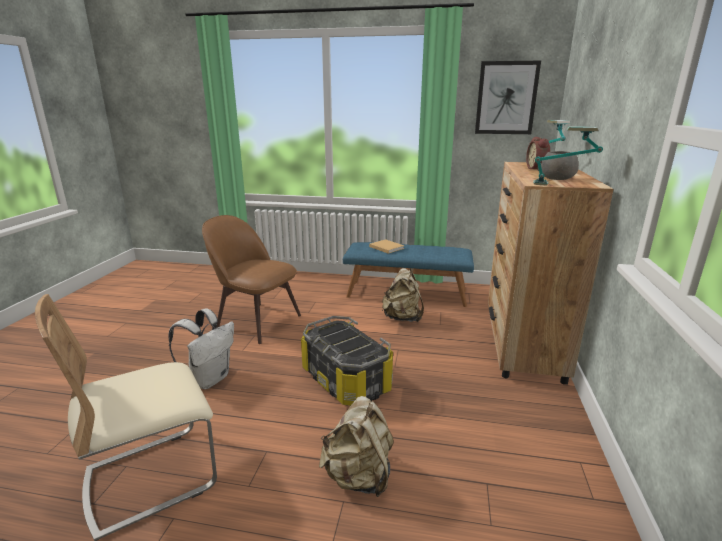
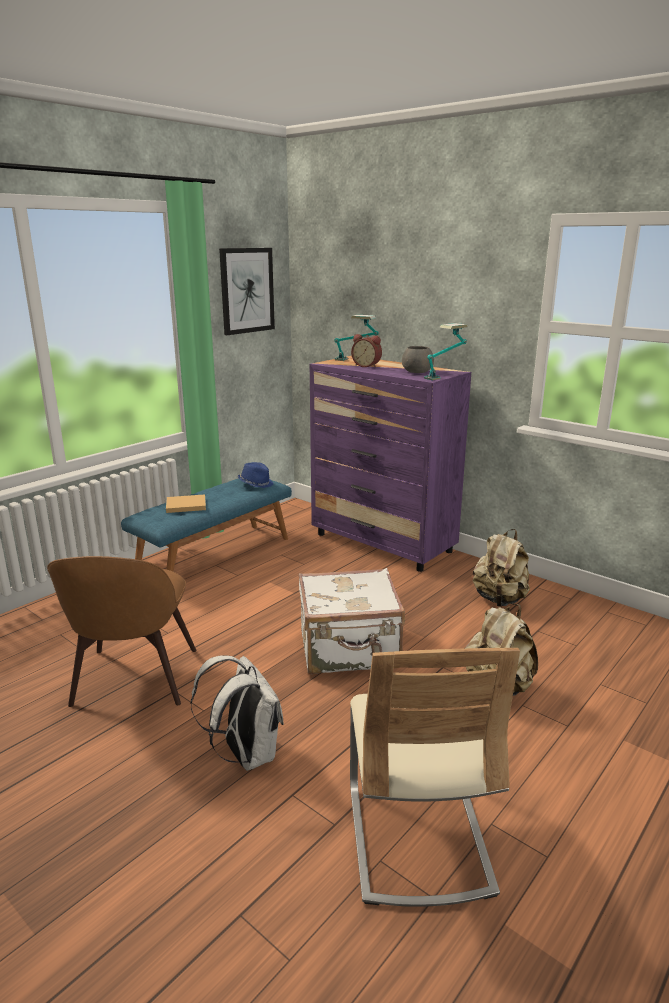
camera: 60 degrees left, 0 degrees up
(256, 321) = (134, 680): brown chair -> brown chair turned 60 degrees counterclockwise
(346, 380) = (349, 650): storage box -> white suitcase
(402, 318) = (265, 578): beige backpack -> beige backpack (500, 599)
(451, 253) = (256, 484): none -> blue hat
(522, 345) = (383, 543): brown dresser -> purple dresser

